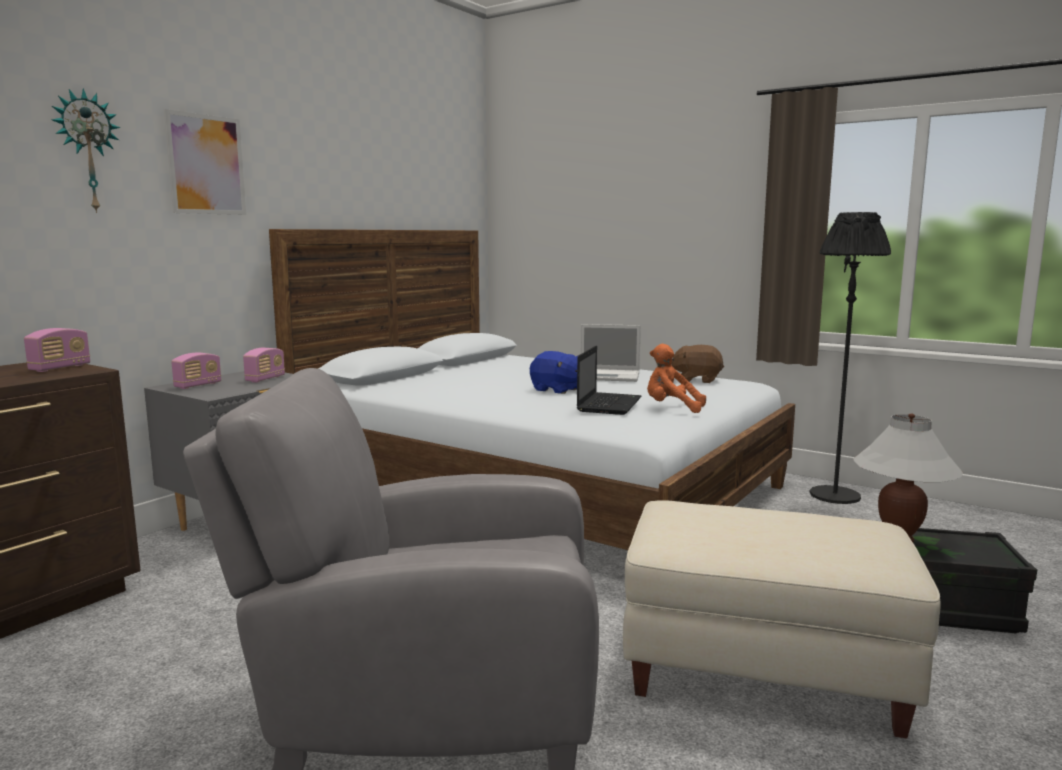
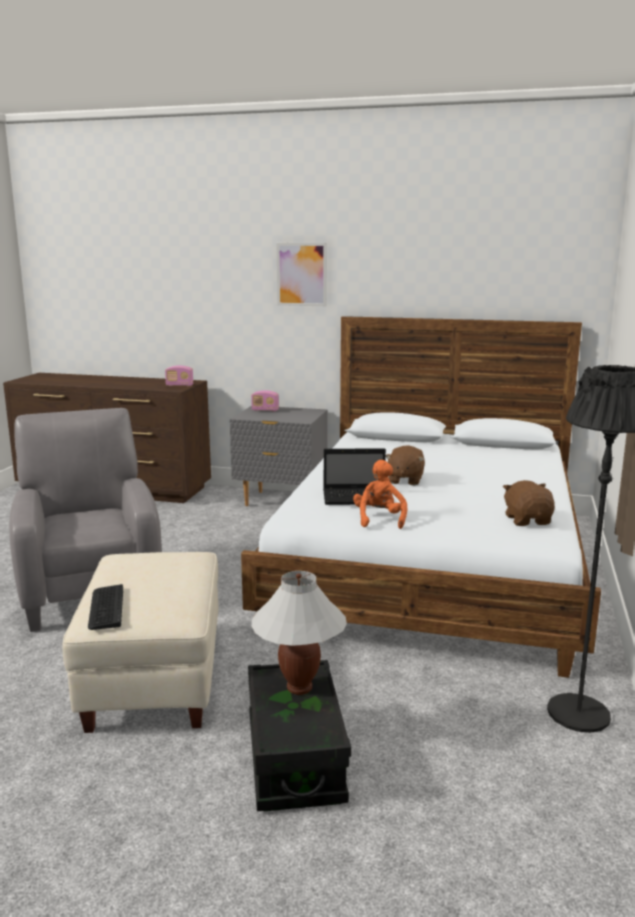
camera: 70 degrees right, 5 degrees up
(87, 151) = (233, 272): wall clock -> none
(265, 379) = (295, 416): radio -> none
(556, 390) = (404, 480): blue plush toy -> brown plush toy
(609, 376) = (493, 489): laptop -> none
(855, 556) = (106, 608): none -> keyboard

